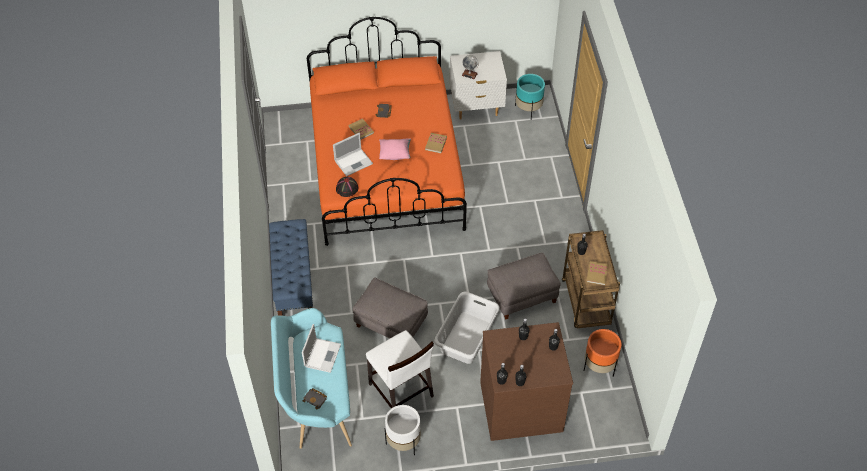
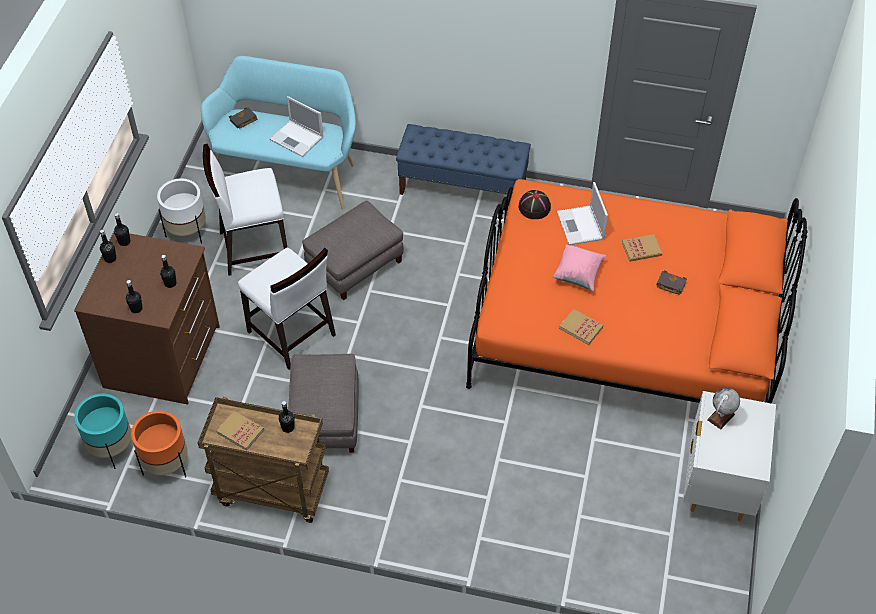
camera: 110 degrees right, 0 degrees up
(467, 337) = (291, 334): grey laundry basket -> white chair
(528, 109) = (691, 563): turquoise planter -> turquoise planter (111, 448)

